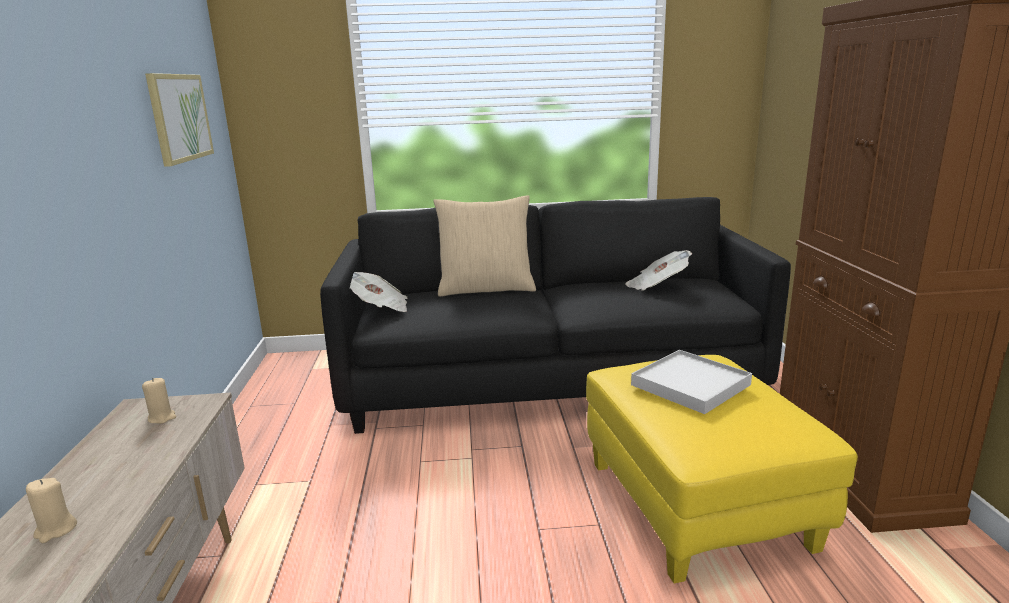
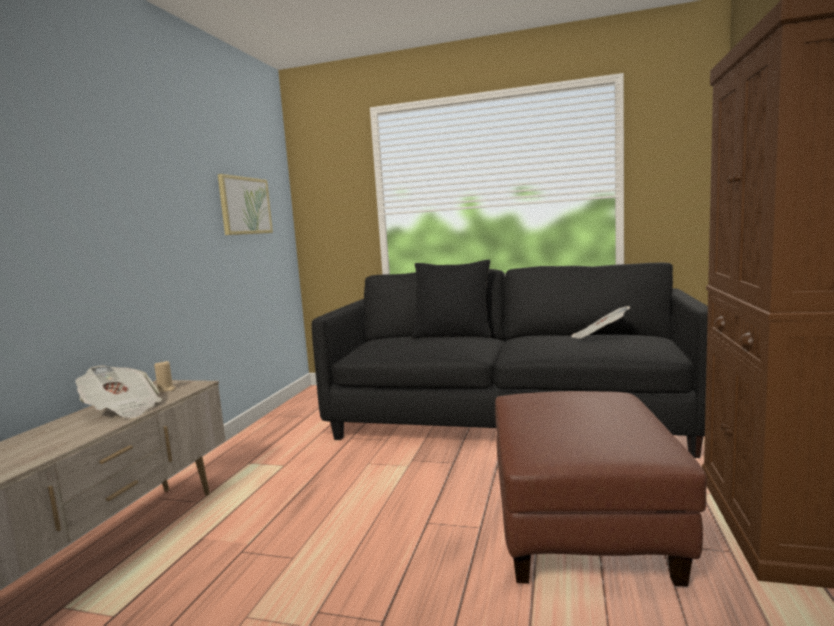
camera: 20 degrees right, 10 degrees down
(55, 530) = (53, 436): beige candle -> none
(379, 307) = (364, 343): newspaper -> newspaper (123, 410)
(486, 289) = (453, 335): beige pillow -> black pillow
(690, 385) = (571, 407): white tray -> none
(695, 504) = (580, 526): yellow ottoman -> brown ottoman

